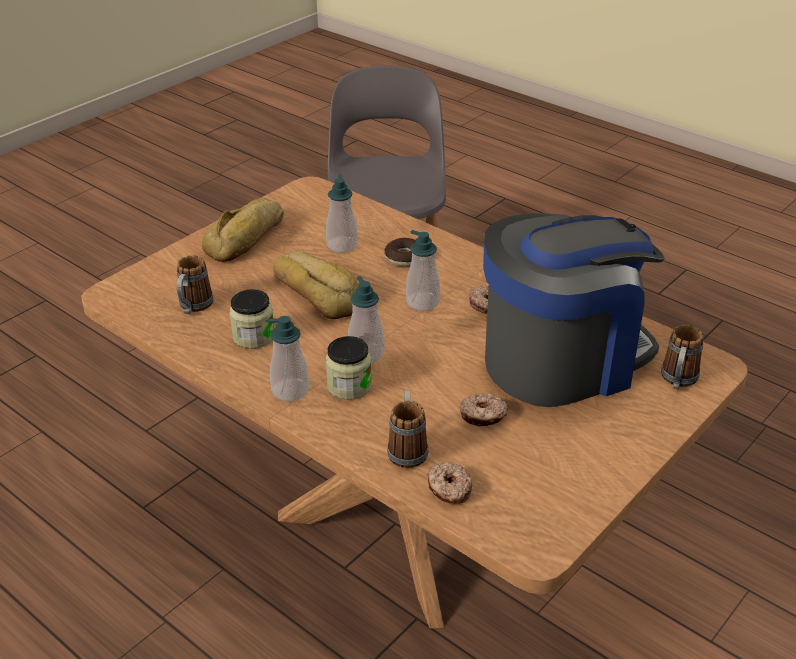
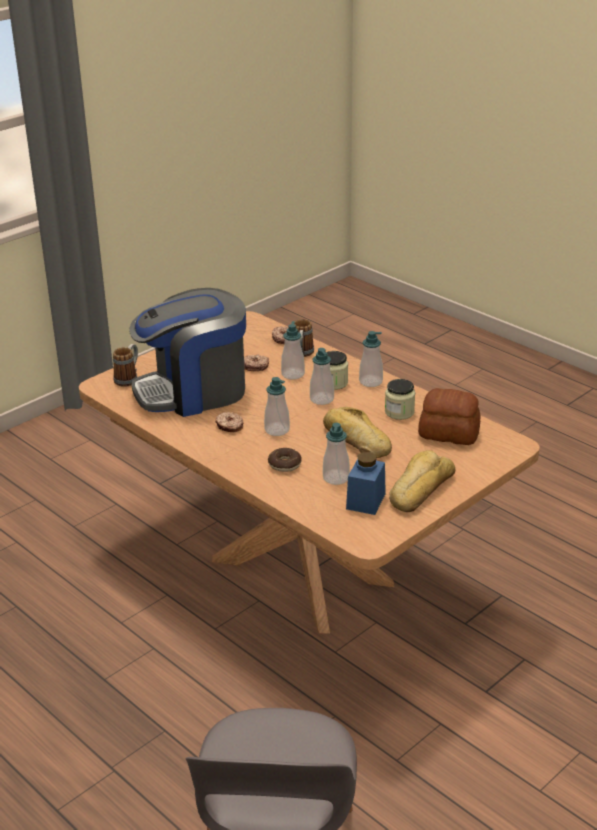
camera: 175 degrees left, 5 degrees down
(193, 307) = (448, 433): mug -> bread
(309, 223) = (365, 501): none -> blue jar
(417, 401) = (293, 374): none -> soap dispenser

